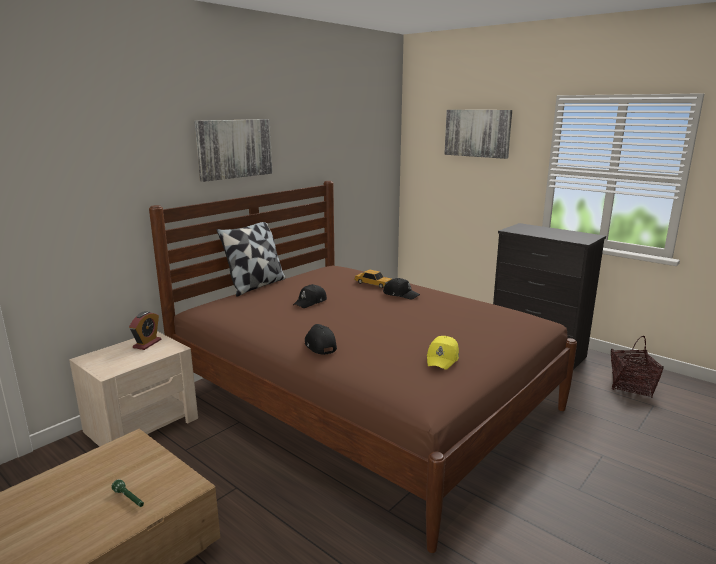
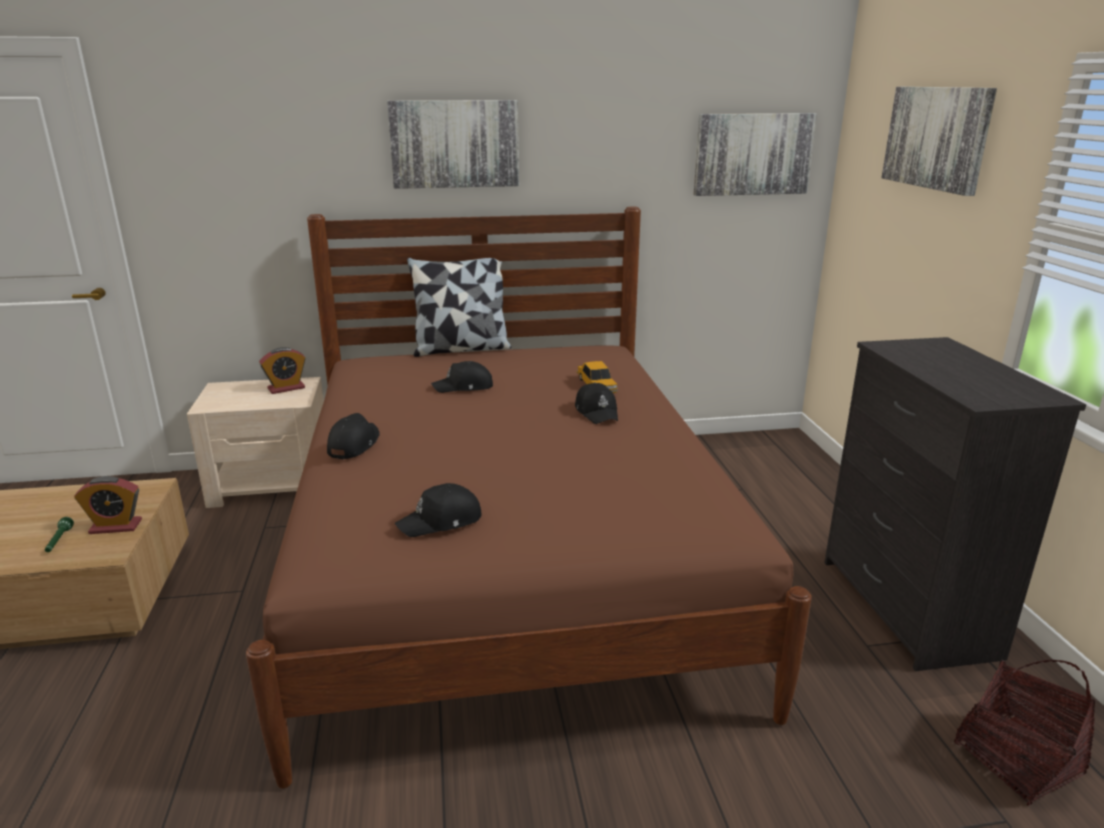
camera: 40 degrees right, 5 degrees up
(158, 471) = (115, 526): none -> alarm clock
(371, 146) = (752, 154): none -> picture
(443, 359) = (441, 521): yellow cap -> black cap

